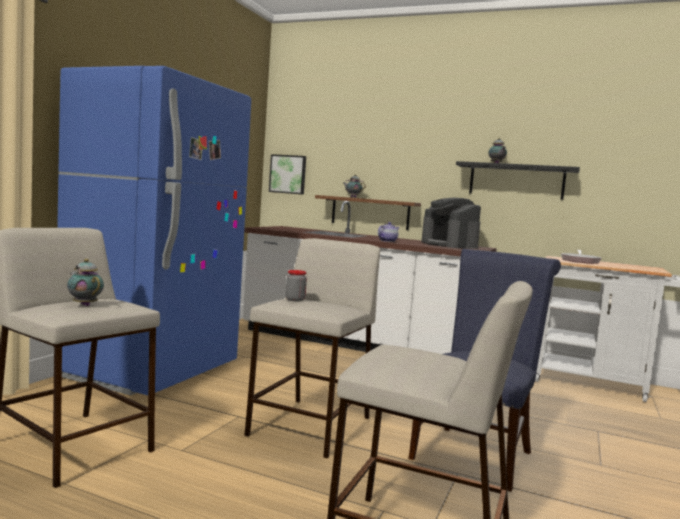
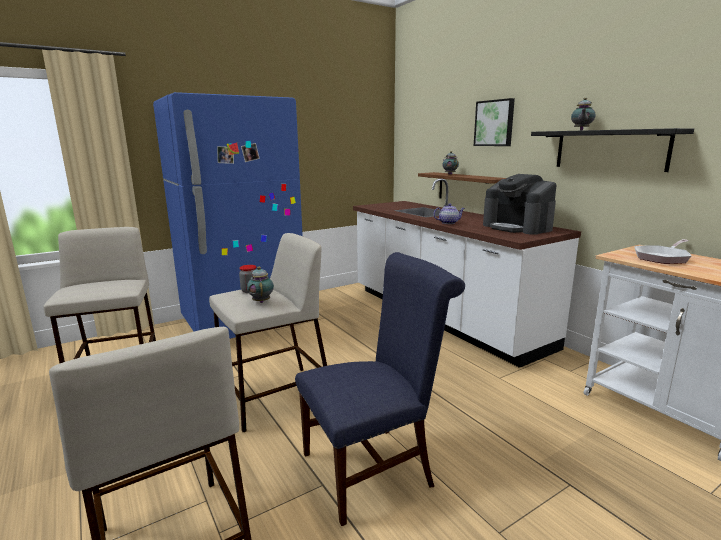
camera: 35 degrees right, 10 degrees up
(84, 305) = (93, 287): teapot -> teapot (261, 301)
(288, 174) = (409, 153): picture -> picture (494, 123)
(449, 245) = (517, 227): coffee machine -> coffee machine turned 45 degrees counterclockwise

